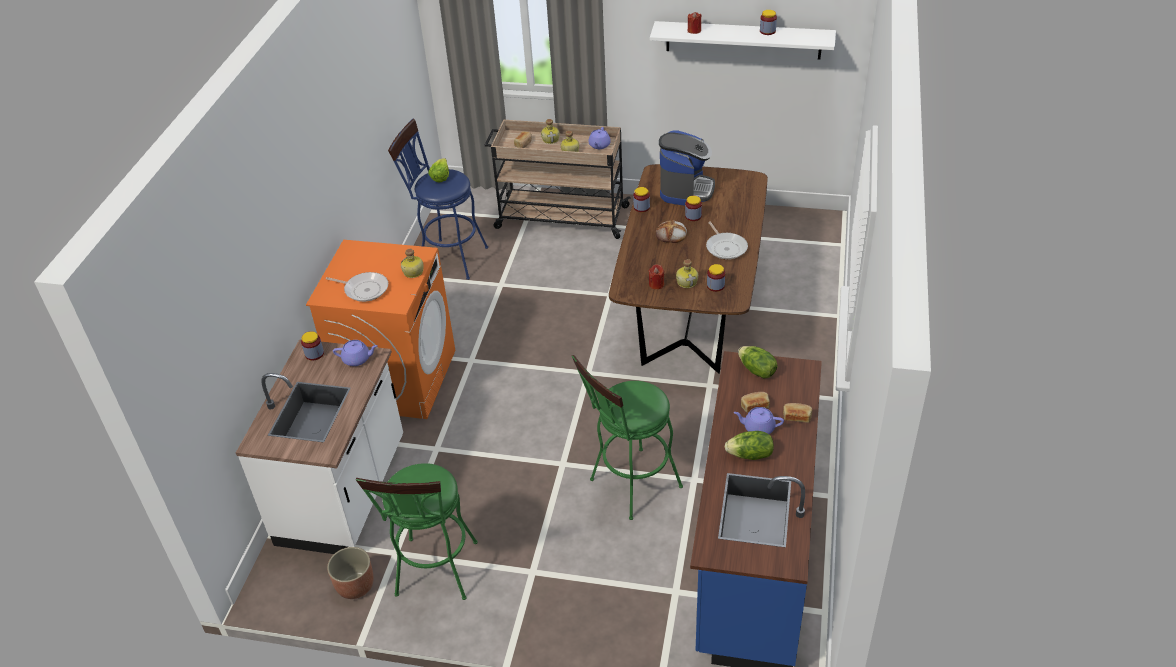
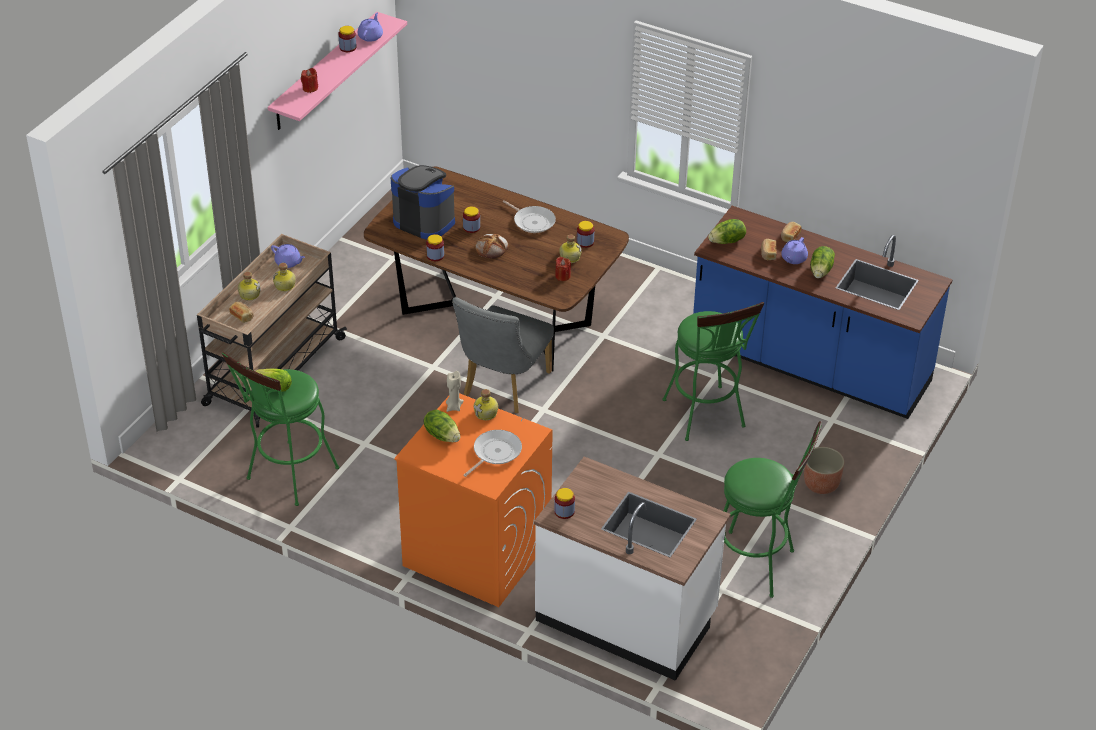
camera: 75 degrees left, 0 degrees up
(355, 586) = (750, 624): planter -> planter (821, 484)
(357, 359) = (588, 481): purple teapot -> purple teapot (370, 36)
(378, 256) = (442, 435): none -> lettuce
(415, 253) = (454, 407): none -> beige candle
(448, 258) = (288, 477): blue stool -> green stool
(604, 341) = (503, 387): none -> grey chair
(725, 247) = (532, 221): frying pan -> frying pan turned 45 degrees clockwise
(743, 40) = (324, 72): white shelf -> pink shelf

